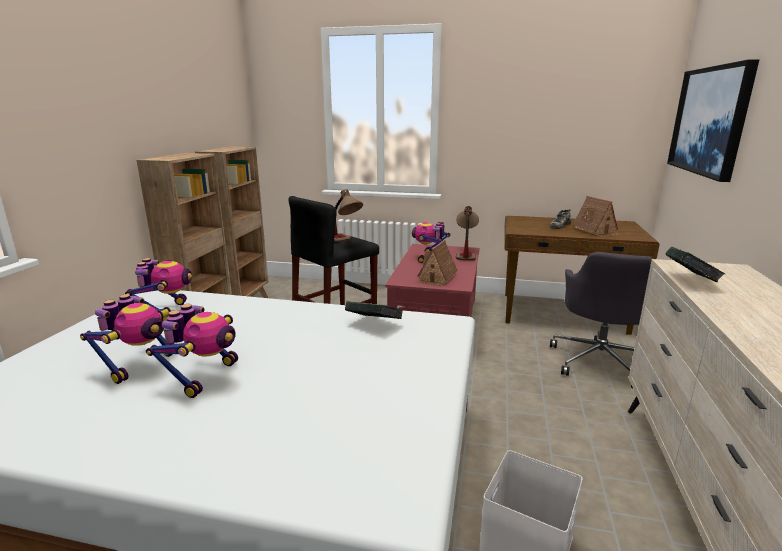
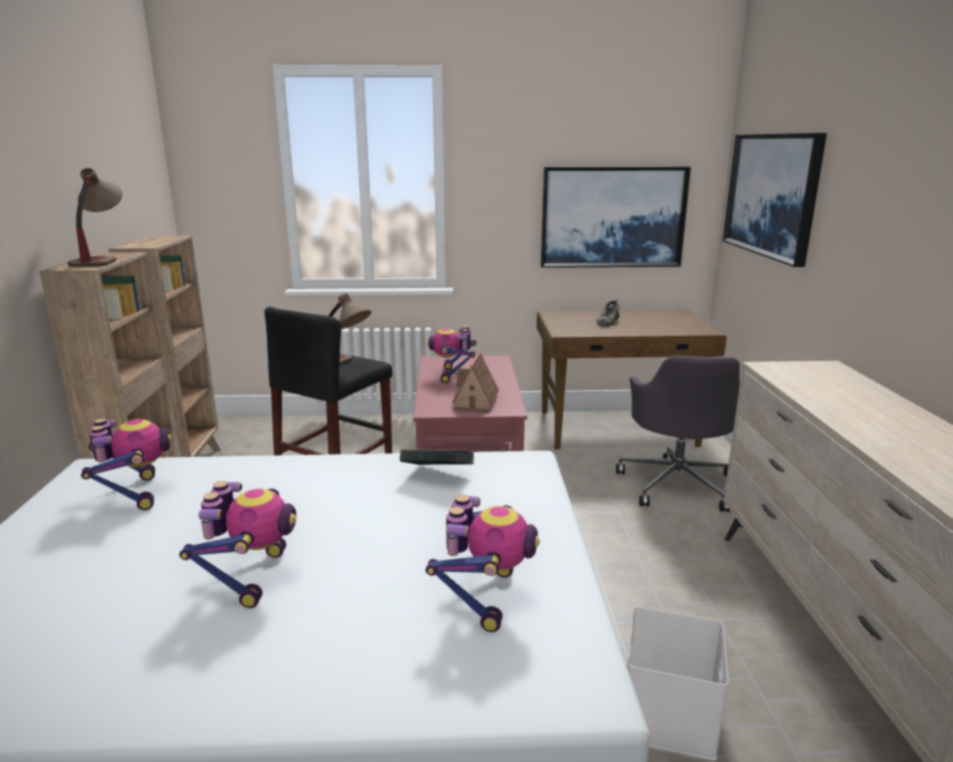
camera: 15 degrees left, 0 degrees up
(140, 365) = (145, 574): toy robot -> toy robot (484, 596)
(465, 254) = (496, 365): table lamp -> table lamp (101, 260)
(572, 142) = (612, 217): none -> picture
(596, 231) = (652, 326): toy house -> none
(689, 280) = (793, 386): book -> none

